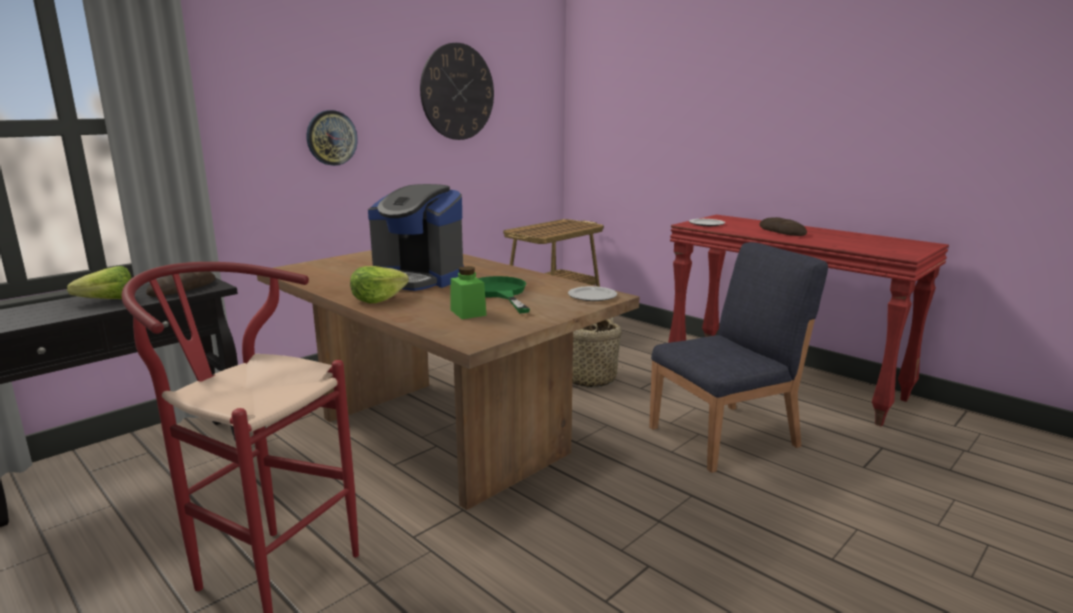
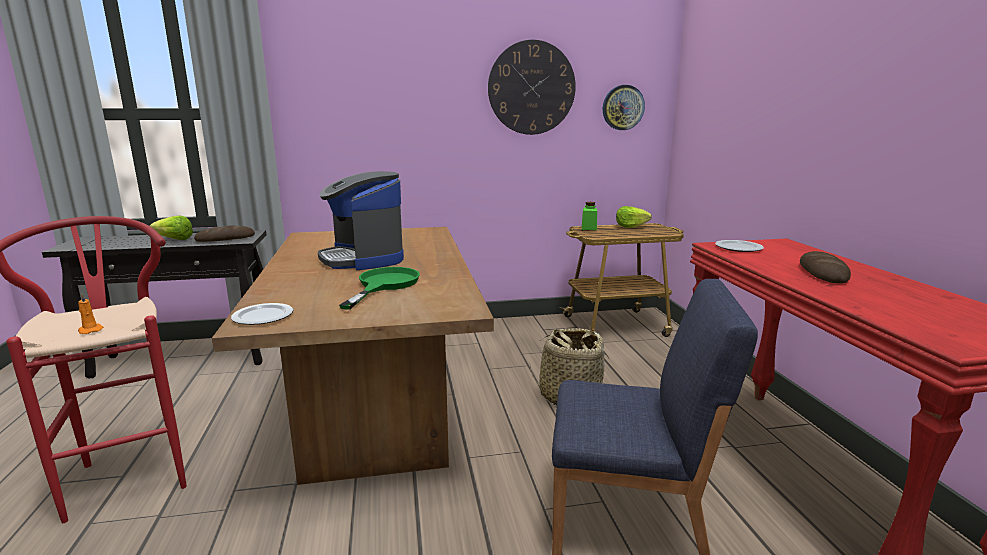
camera: 35 degrees right, 0 degrees up
(274, 392) = (90, 330): none -> orange candle
(331, 138) = (393, 128): wall clock -> wall clock (623, 107)
(378, 299) = (292, 270): lettuce -> lettuce (630, 226)
(468, 312) = (314, 298): green jar -> green jar (589, 228)
(591, 296) = (448, 306): plate -> plate (263, 316)

